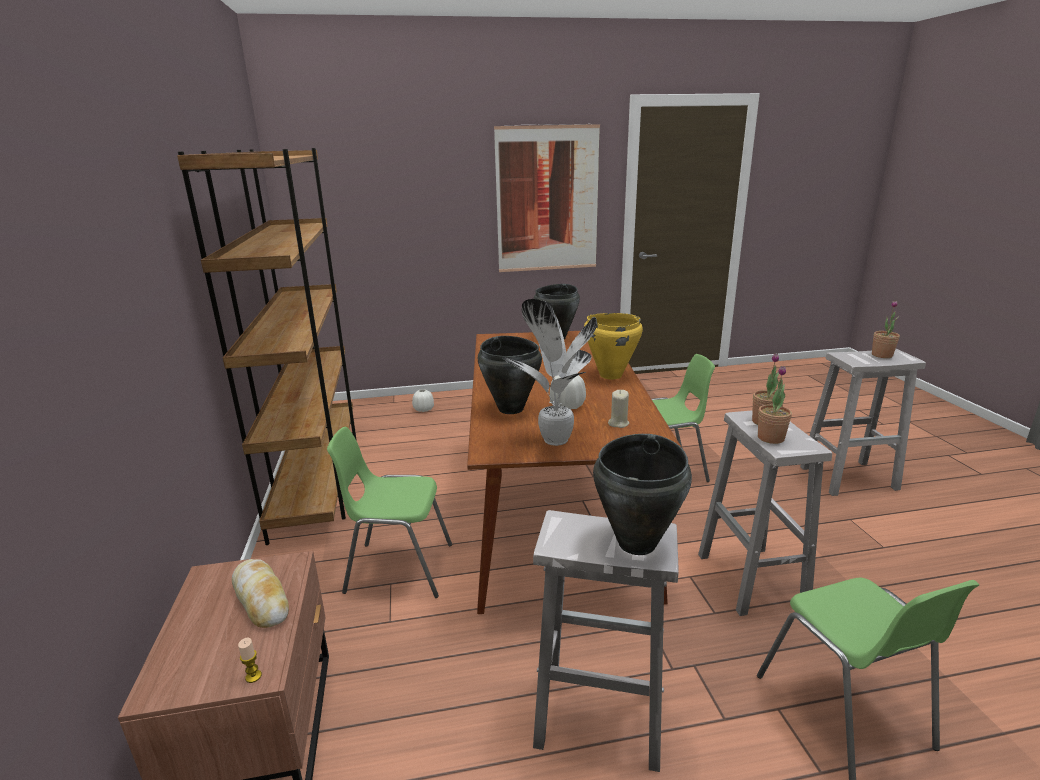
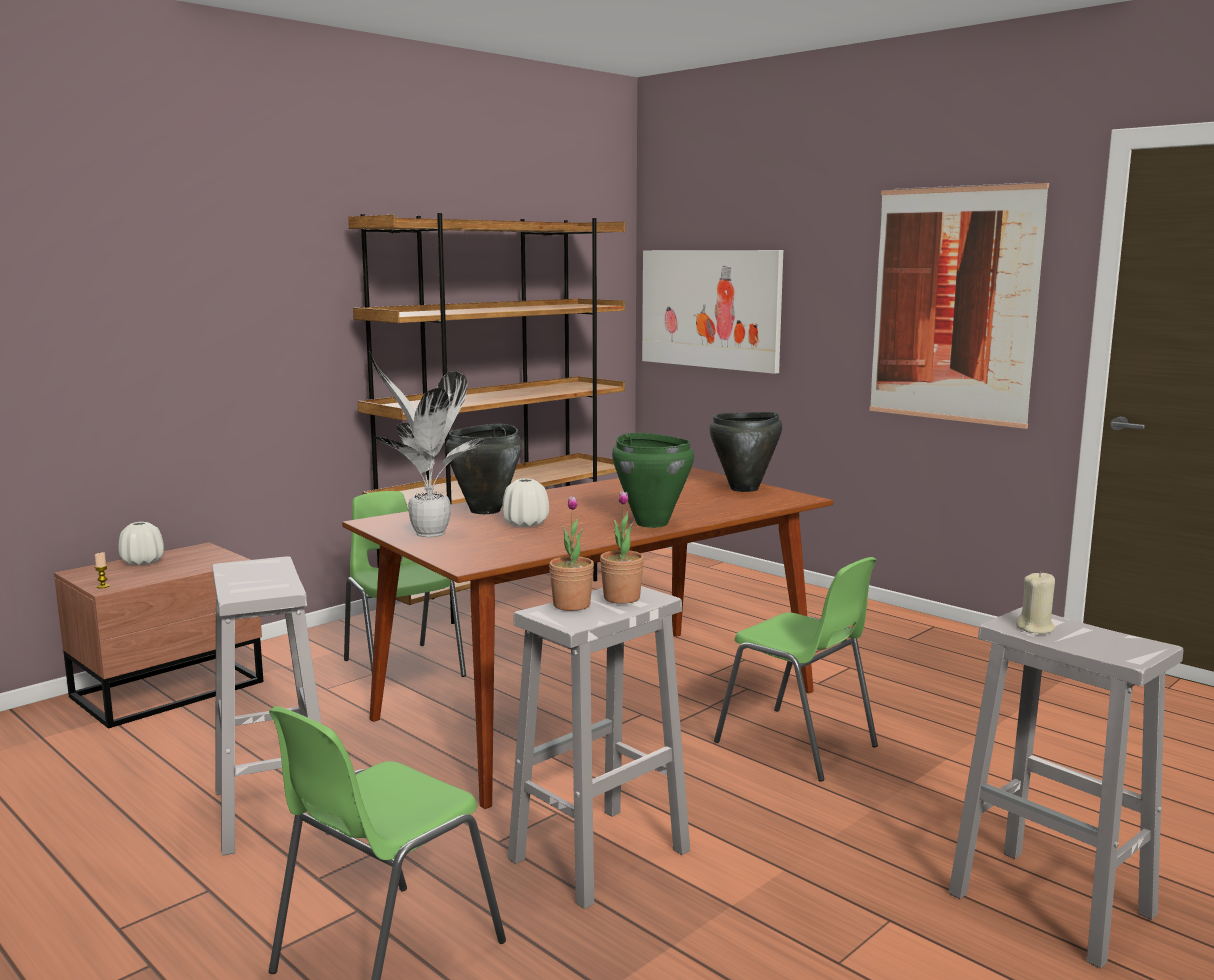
camera: 55 degrees right, 10 degrees down
(261, 599) = (184, 566): bread -> none
(356, 217) = (710, 309): none -> picture
(423, 409) = (716, 583): white vase -> white vase (142, 562)
(610, 375) = (652, 523): yellow cooking pot -> green cooking pot
(618, 423) = (506, 545): beige candle -> beige candle (1035, 628)
(638, 543) = (255, 586): black cooking pot -> none
(882, 355) = (1102, 639): potted plant -> none

